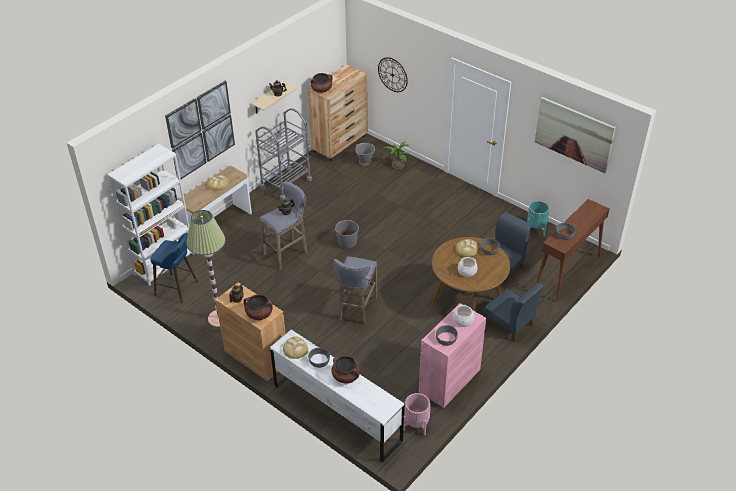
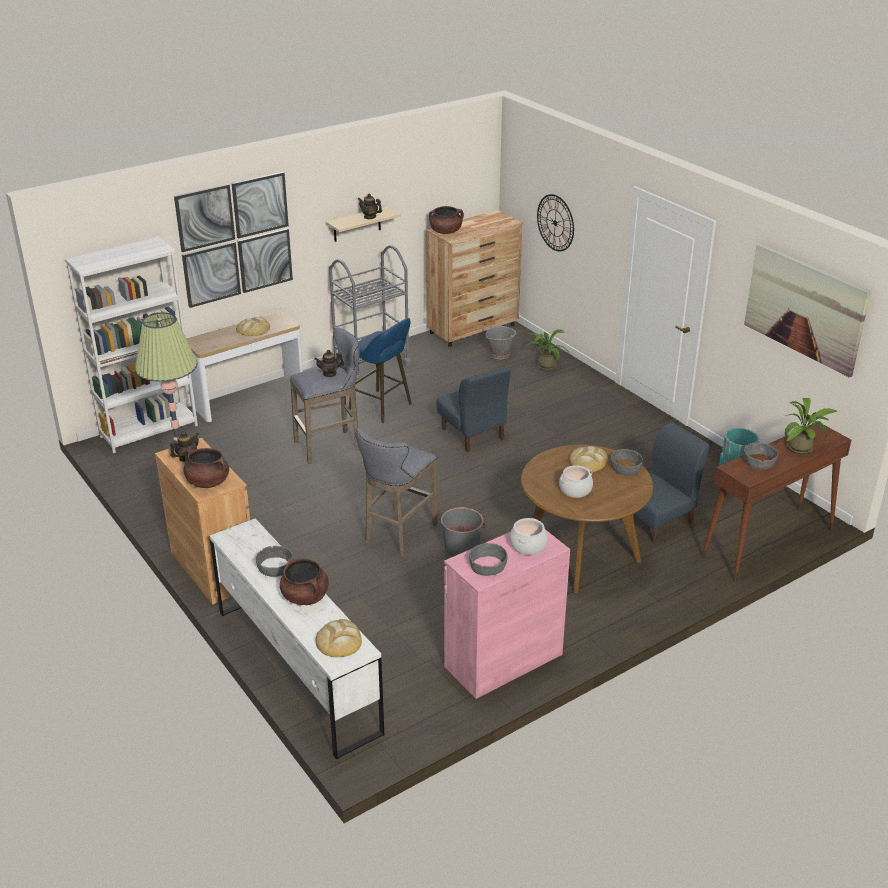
camera: 15 degrees right, 10 degrees down
(178, 289) = (151, 464): blue stool -> blue stool (383, 407)
(295, 349) = (247, 545): bread -> bread (339, 641)
(347, 242) = (426, 446): grey bucket -> grey bucket (462, 547)
(416, 423) = (419, 713): pink planter -> none
(510, 324) = (640, 599): blue chair -> blue chair (473, 434)
(585, 220) = (803, 448): none -> potted plant

